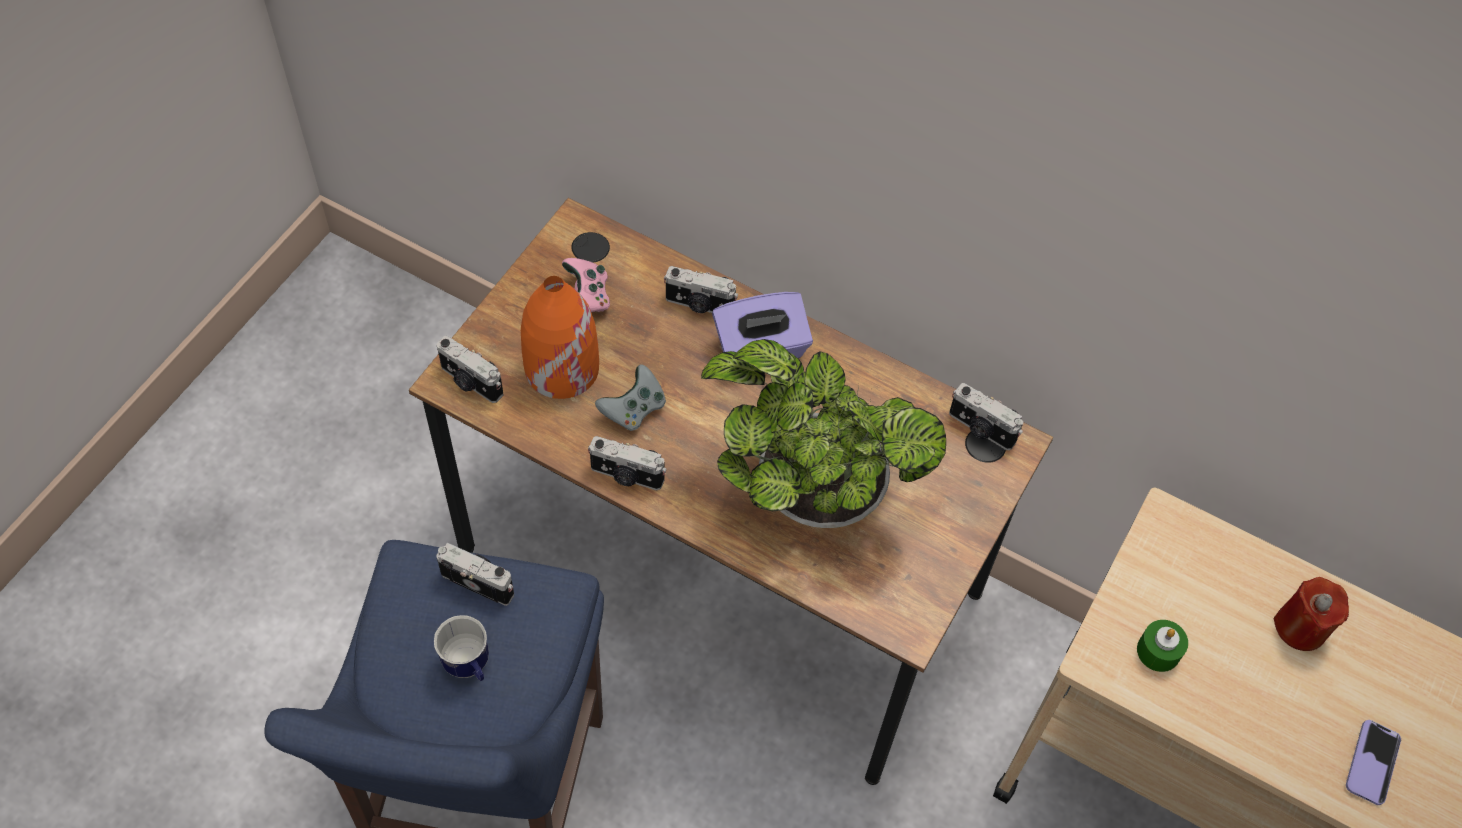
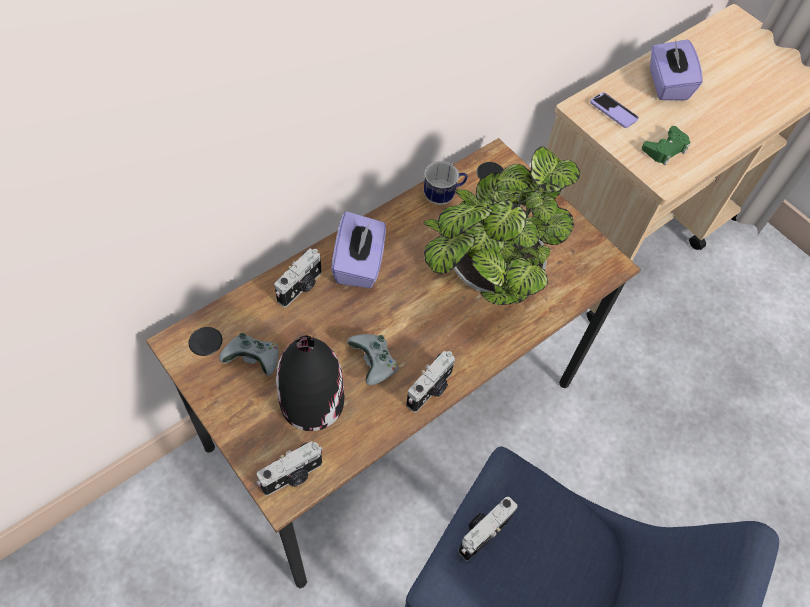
camera: 70 degrees left, 0 degrees up
(469, 666) = (556, 564): mug -> mug (443, 196)
(561, 367) = (311, 402): orange vase -> black vase
(586, 297) = (254, 360): pink game controller -> grey game controller
(981, 429) = (479, 169): camera -> none
(1158, 651) = (665, 149): green candle -> green game controller
(1300, 627) = (666, 84): red candle -> purple tissue box
(1372, 763) = (753, 93): phone -> phone (613, 111)

